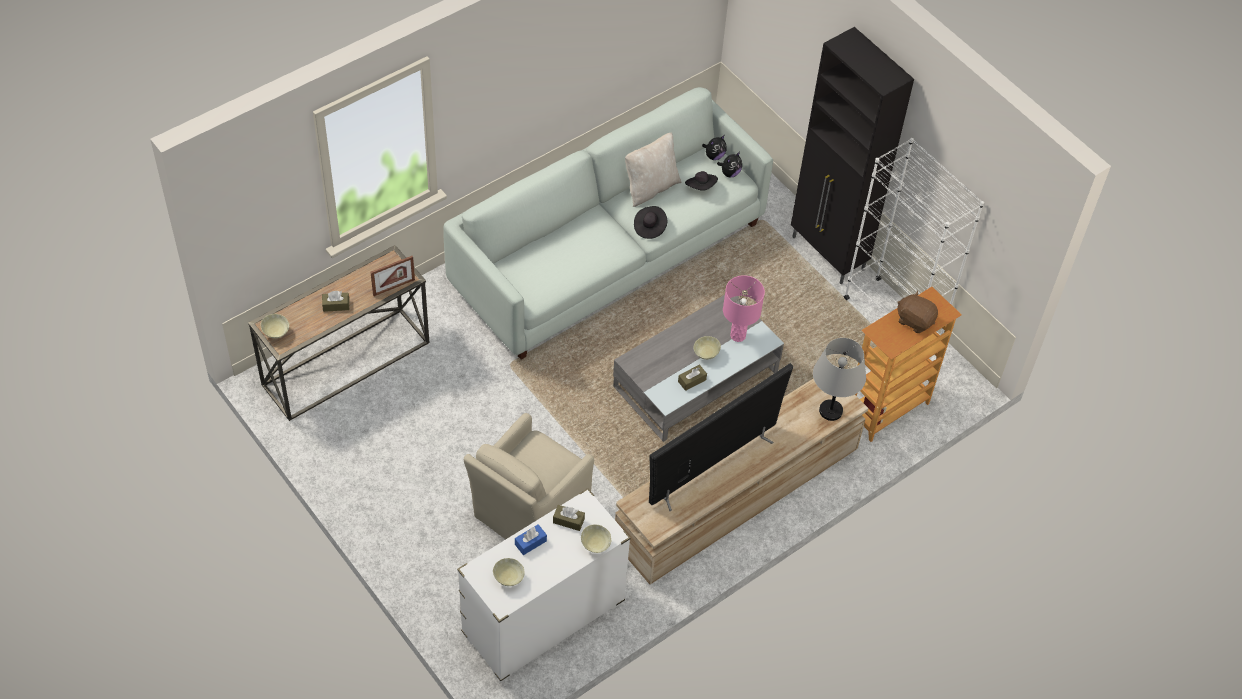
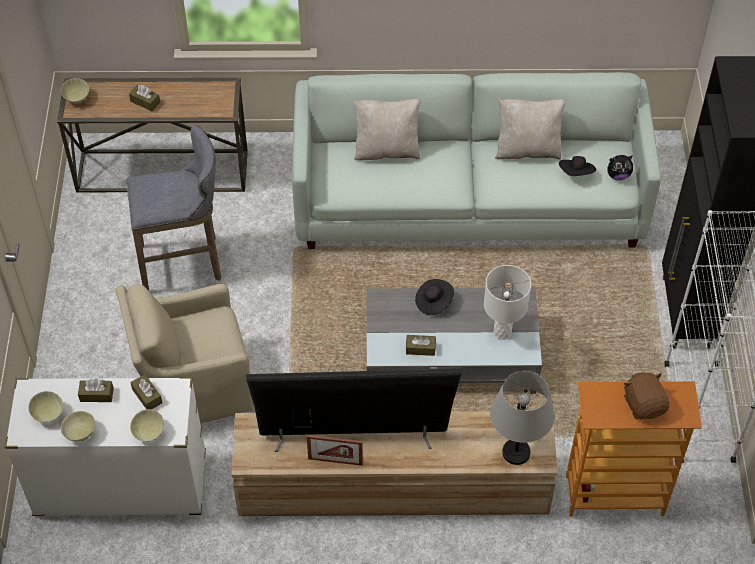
camera: 40 degrees right, 0 degrees up
(394, 287) = (205, 112): picture frame -> picture frame (335, 461)
(433, 425) = (184, 262): none -> grey stool
(530, 542) = (96, 395): blue tissue box -> brown tissue box
(548, 243) = (386, 150): none -> beige pillow
(649, 227) = (495, 185): black hat -> black hat (433, 302)
(705, 354) = (455, 332): beige bowl -> beige bowl (80, 433)
(714, 156) = (617, 152): plush toy -> none
(738, 335) = (502, 332): pink table lamp -> white table lamp

